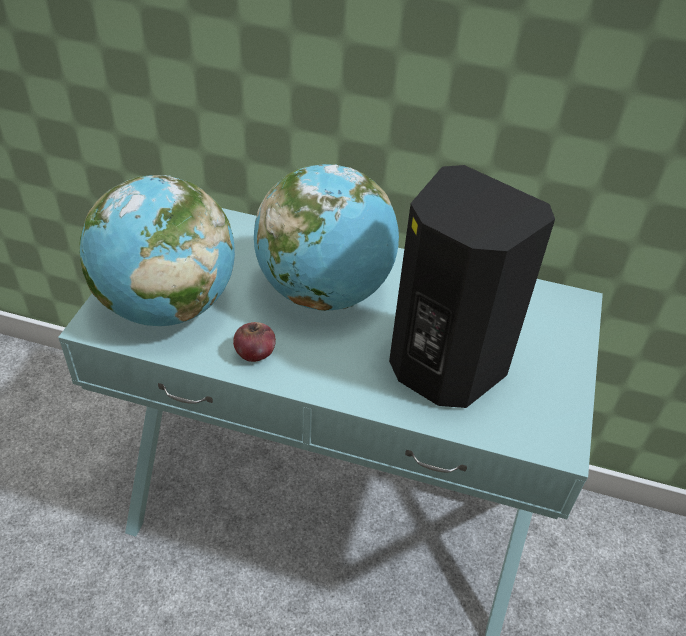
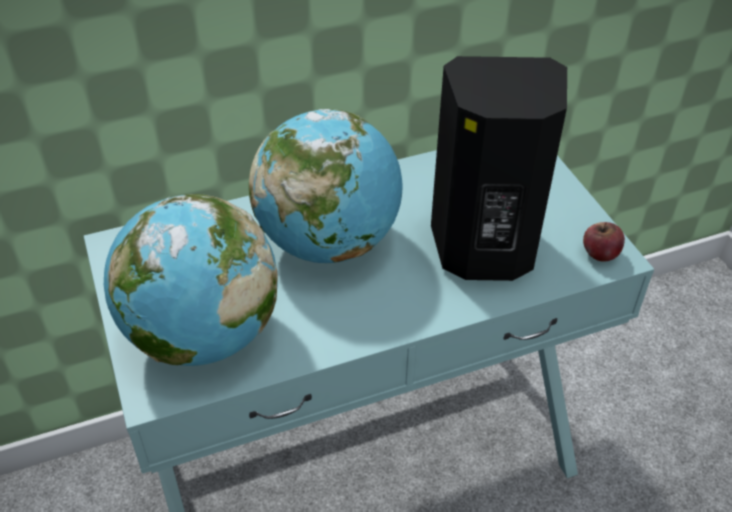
camera: 35 degrees left, 0 degrees up
(255, 353) = (327, 329): apple -> apple (600, 254)

